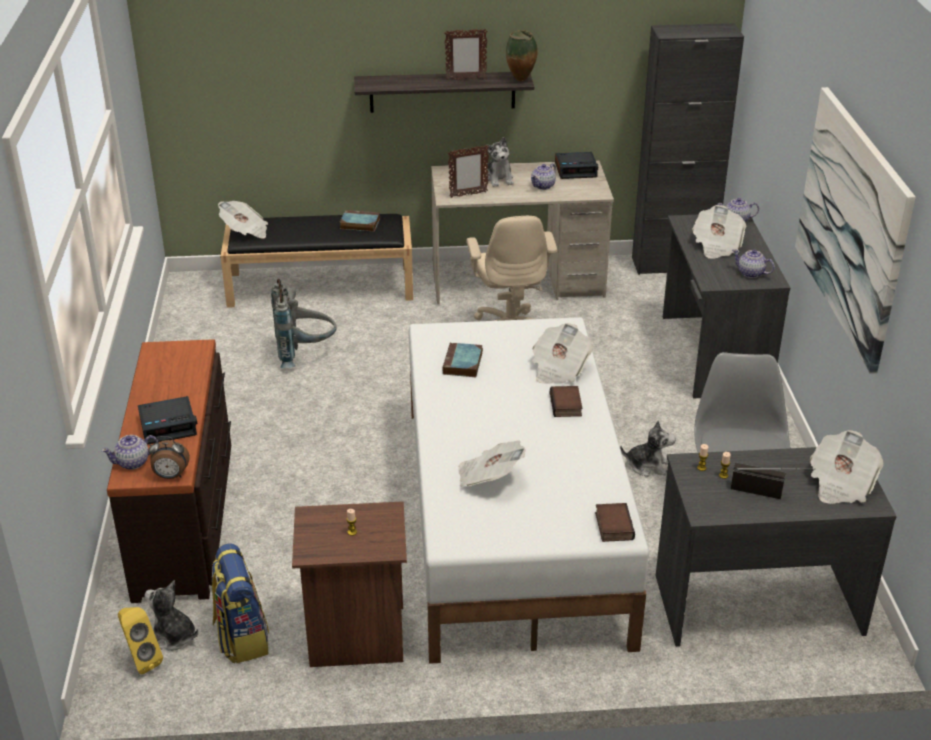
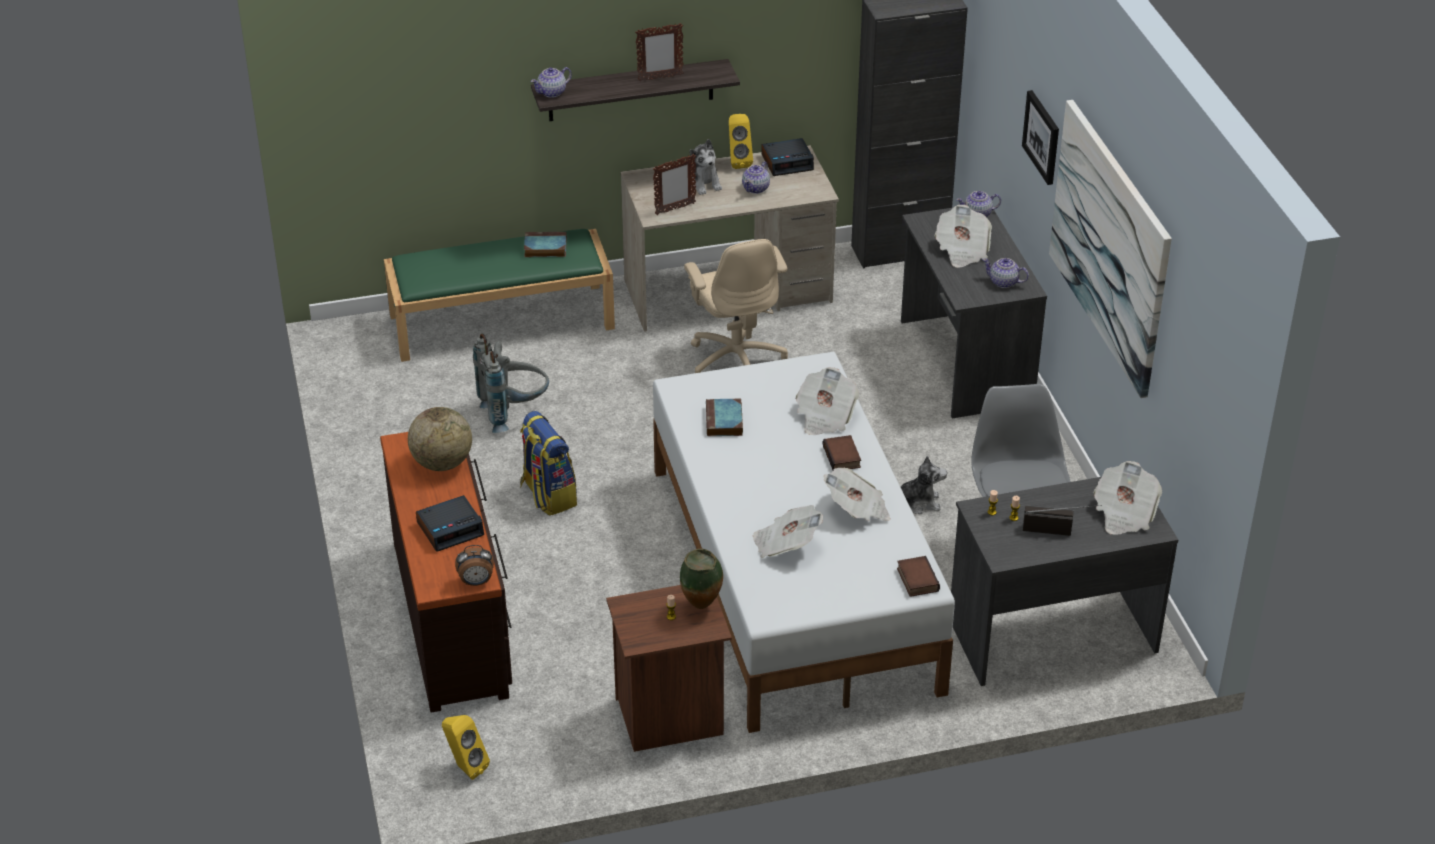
camera: 10 degrees left, 5 degrees up
(133, 462) = (432, 572): teapot -> teapot (552, 92)
(173, 636) = (487, 739): plush toy -> none
(186, 369) = (442, 463): none -> globe
(241, 637) = (556, 731): backpack -> backpack (547, 495)
(245, 231) = (415, 272): newspaper -> newspaper (857, 510)
(322, 285) = (503, 321): black bench -> green bench
(521, 80) = (723, 74): vase -> vase (702, 607)
(533, 166) = (738, 162): none -> yellow speaker
(798, 136) = (1042, 137): none -> picture

